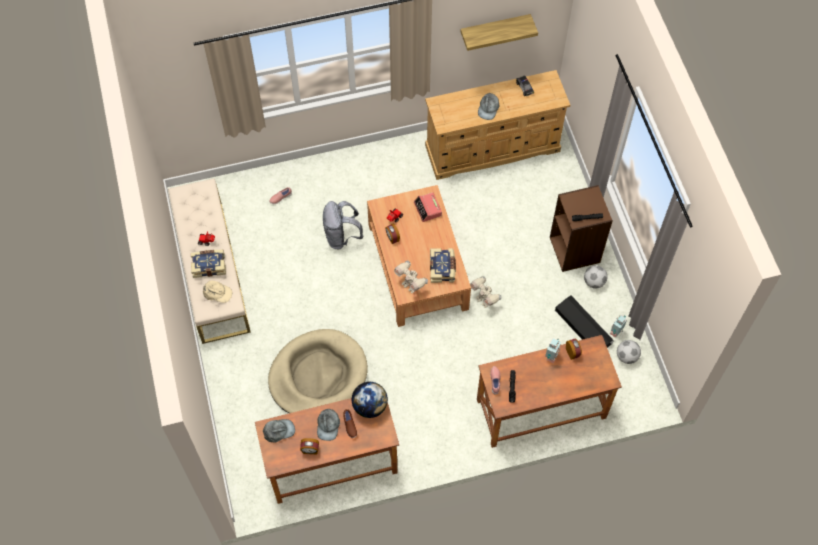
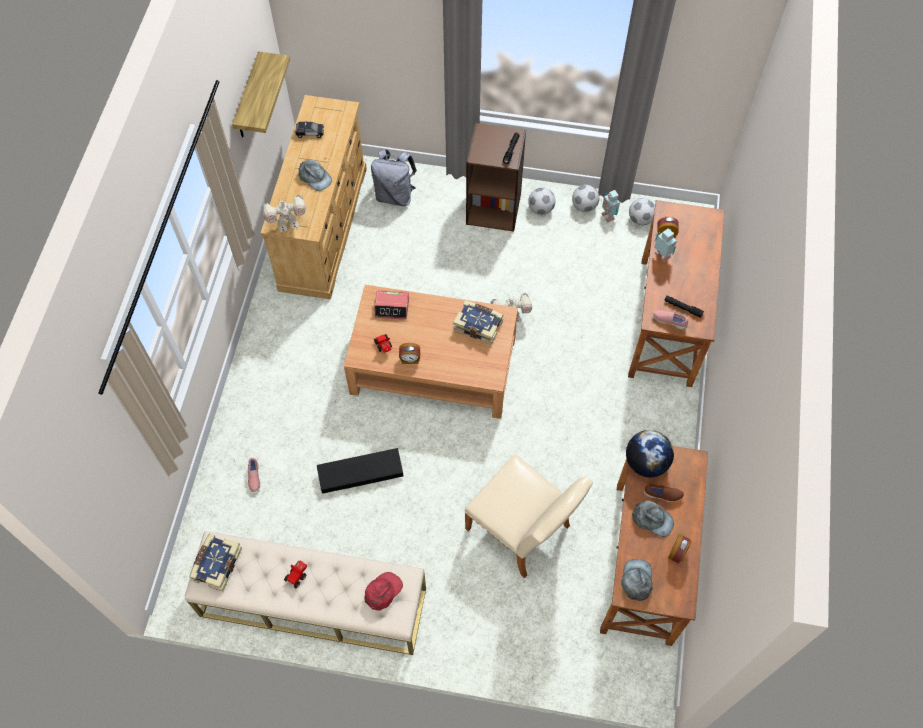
camera: 65 degrees left, 0 degrees up
(209, 265) = (336, 586): book -> book (216, 564)
(217, 293) = (382, 591): beige cap -> red cap
(318, 375) = (522, 532): beige dog bed -> beige chair
(341, 237) = (349, 430): grey backpack -> grey backpack (395, 195)
(410, 285) = (484, 366): toy robot -> toy robot (287, 224)
(583, 326) = (588, 241): black storage box -> black storage box (360, 472)
(615, 311) = (584, 206): none -> football

